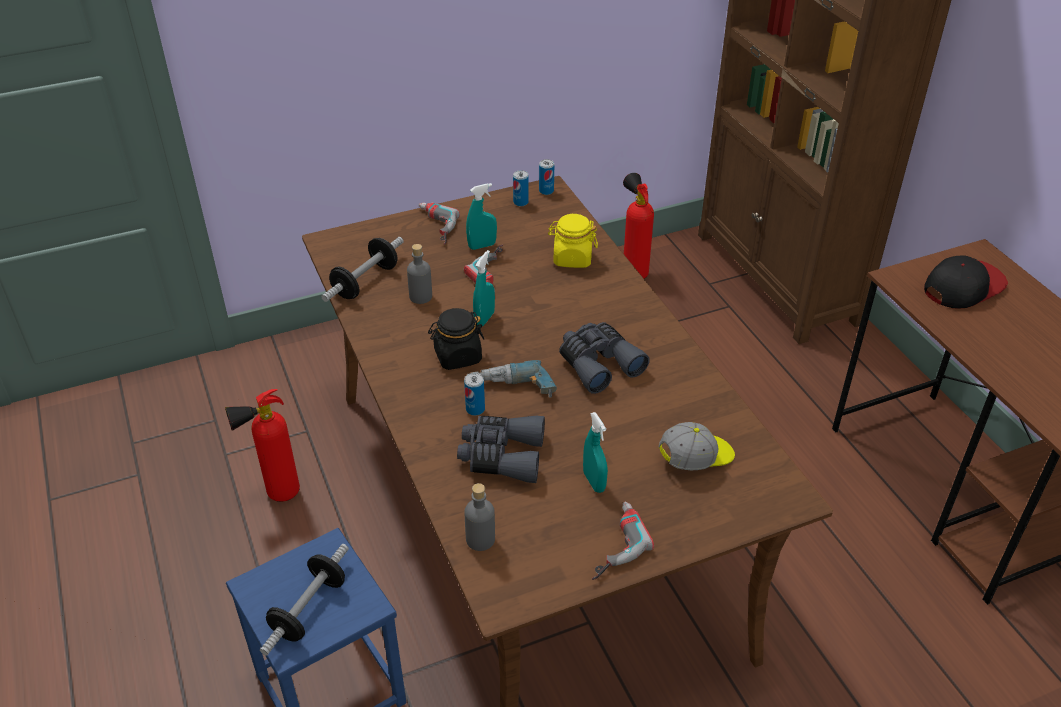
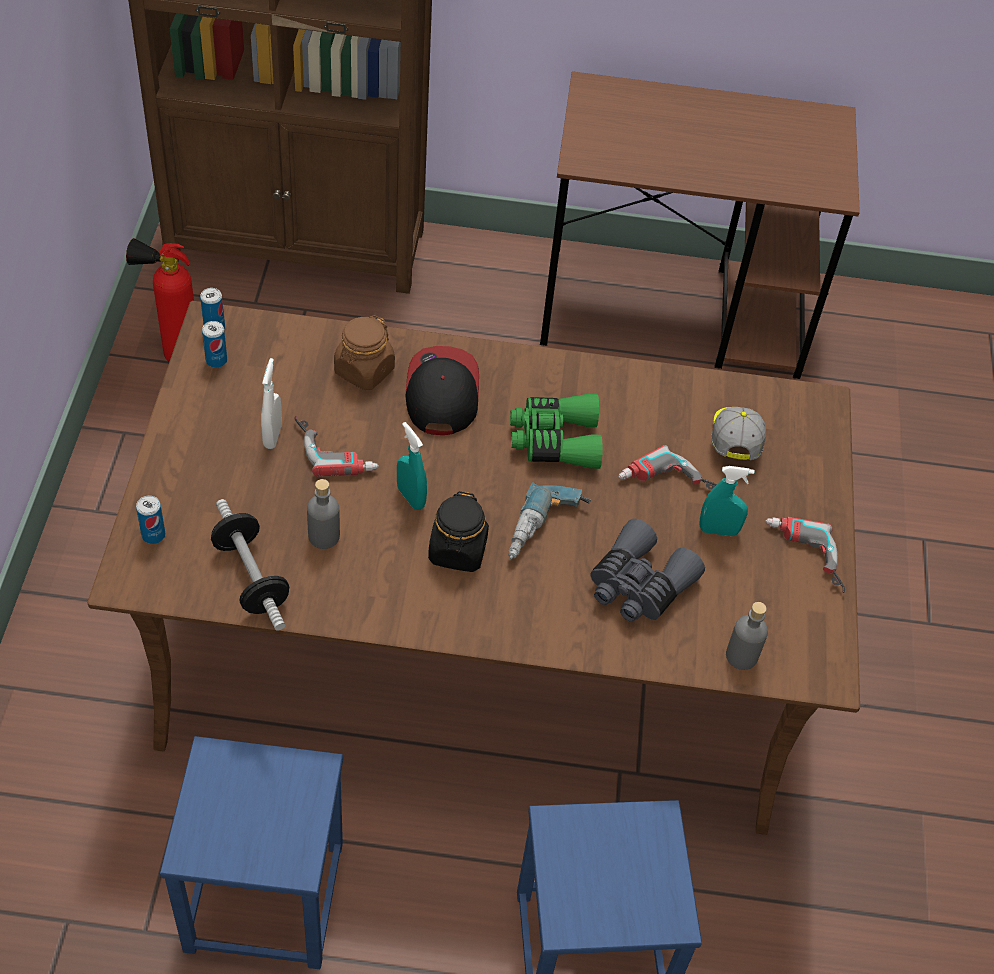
camera: 65 degrees left, 10 degrees up
(276, 495) = (264, 898): fire extinguisher -> blue stool
(309, 609) = (632, 880): dumbbell -> none
(433, 227) = (193, 464): power drill -> power drill (668, 486)
(475, 409) = (554, 575): can -> can (153, 535)
(482, 246) = (272, 436): turquoise spray bottle -> white spray bottle
(572, 258) = (364, 371): yellow jar -> brown jar
(598, 363) = (554, 440): grey binoculars -> green binoculars
(963, 287) = (627, 129): cap -> cap (441, 393)

